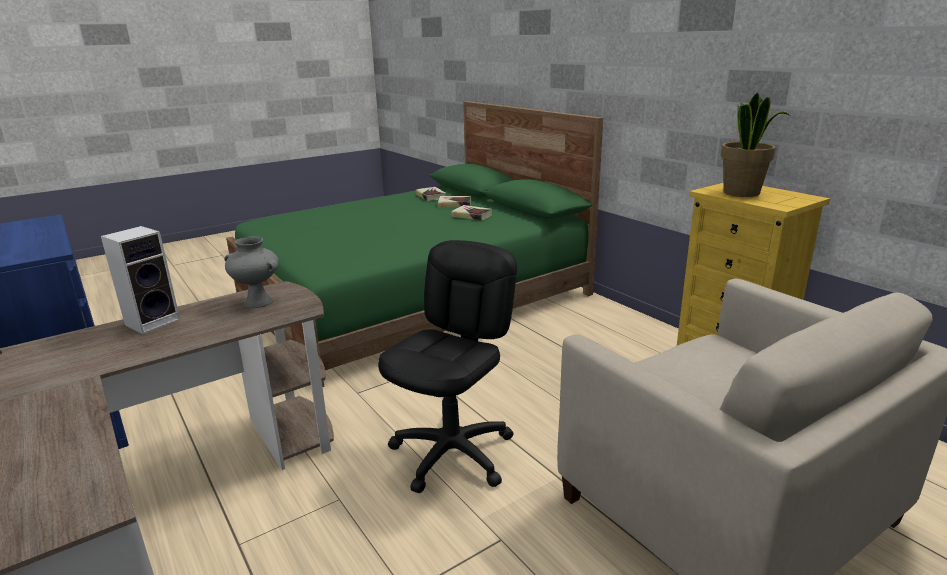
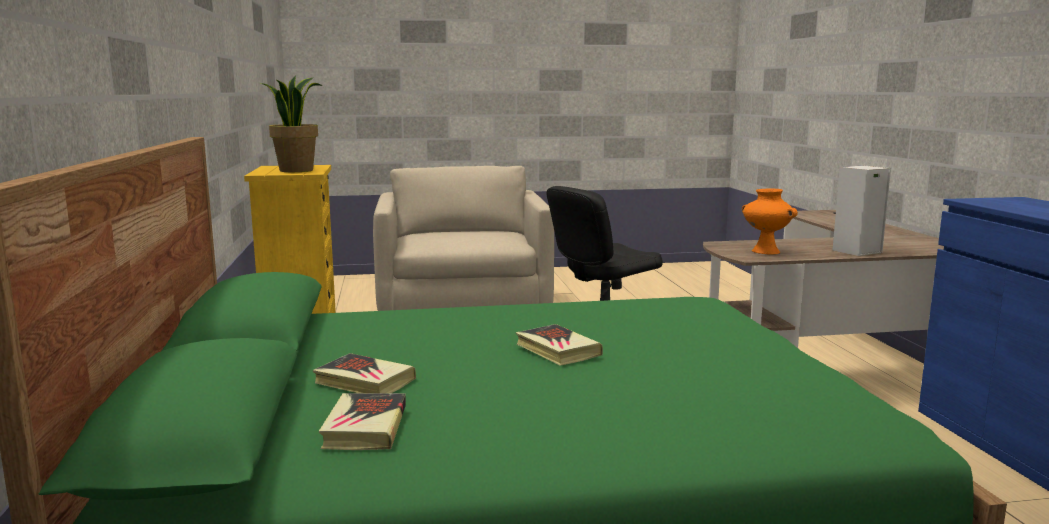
camera: 155 degrees left, 10 degrees down
(259, 302) = (764, 251): grey vase -> orange vase
(472, 216) = (390, 344): book -> book (557, 350)

